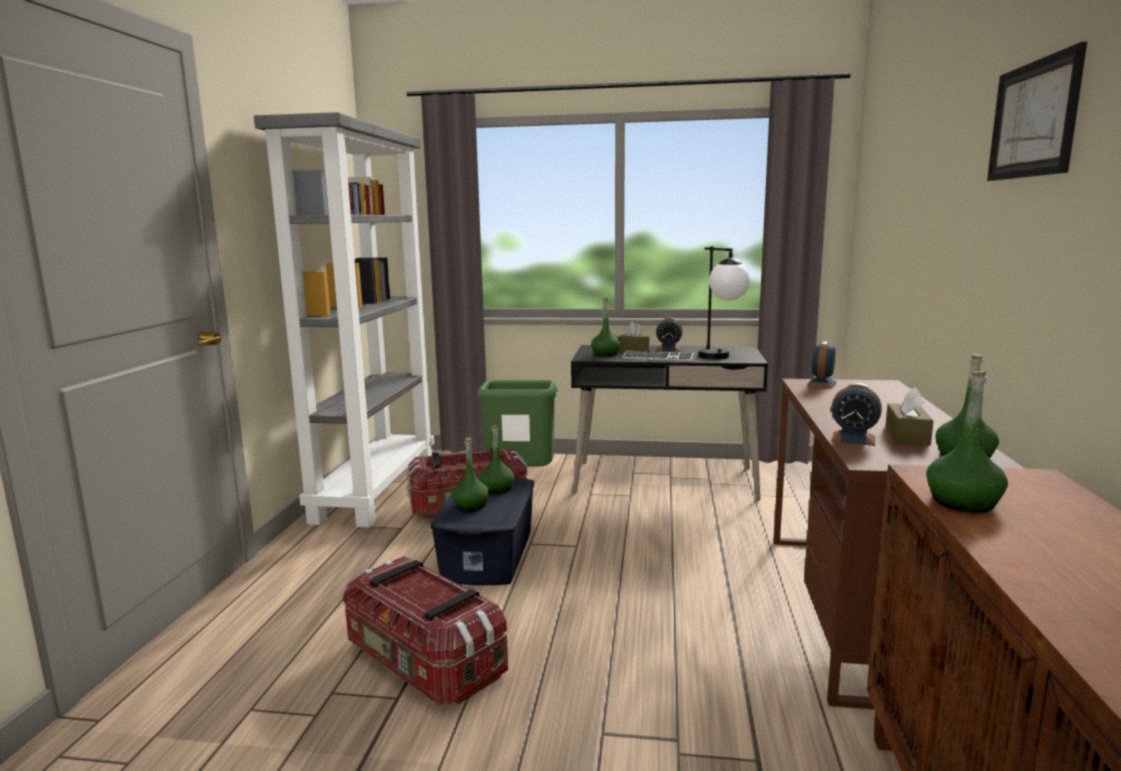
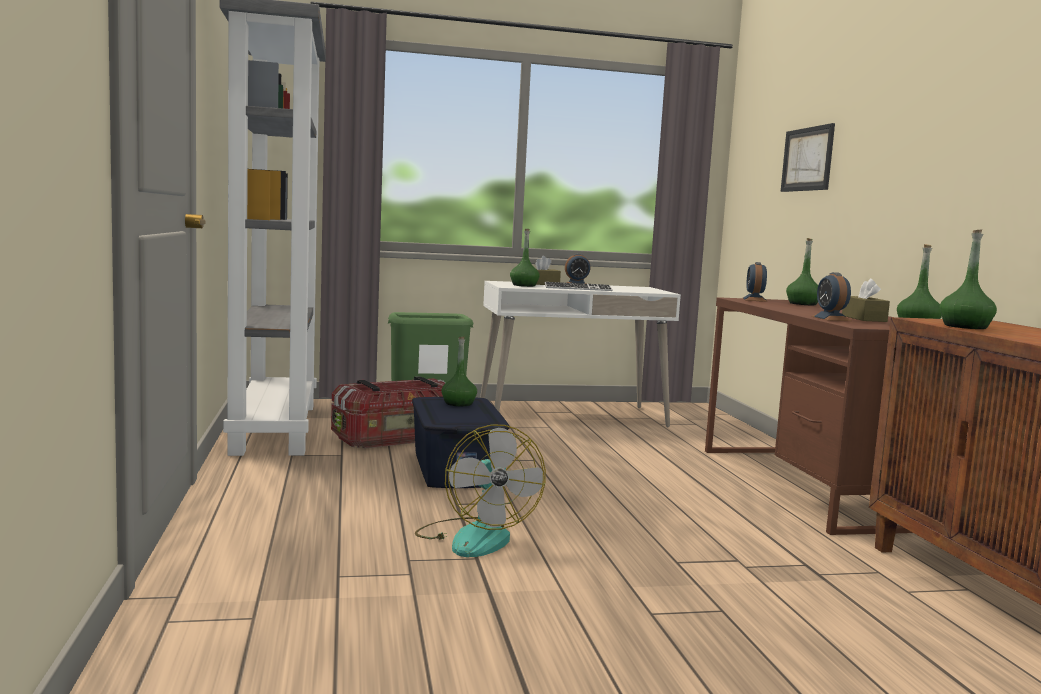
camera: 20 degrees left, 5 degrees down
(423, 663) = (475, 537): storage box -> fan
(471, 505) = (448, 414): green bottle -> green bottle (803, 304)
(664, 480) = (571, 416): black desk -> white desk
(721, 358) = (635, 290): table lamp -> none
(853, 439) = (830, 319): alarm clock -> alarm clock turned 75 degrees clockwise
(1034, 119) = (950, 78): picture -> picture (807, 159)

